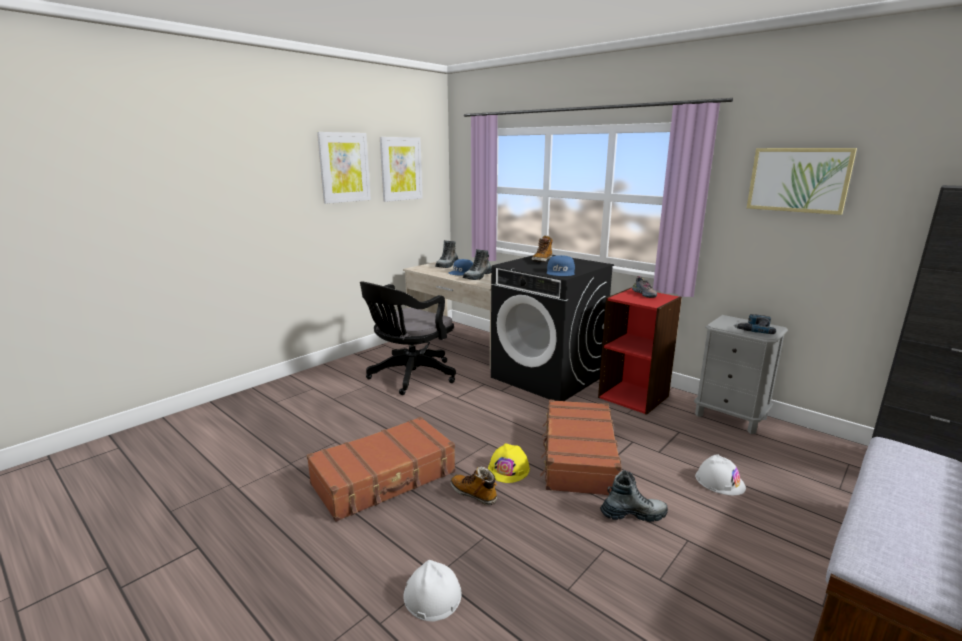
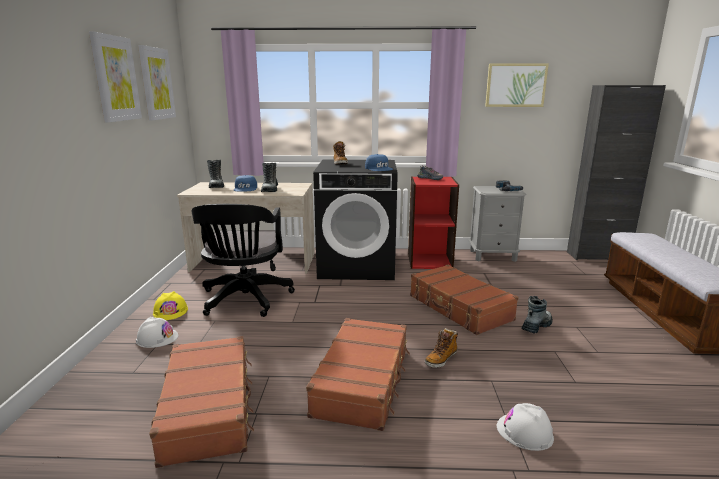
camera: 40 degrees left, 0 degrees up
(275, 445) = (209, 407): none -> brown suitcase
(474, 494) = (441, 359): boot -> boot turned 45 degrees counterclockwise
(509, 469) = (434, 333): yellow hard hat -> yellow hard hat (170, 311)
(719, 481) = (541, 291): white hard hat -> white hard hat (157, 338)

